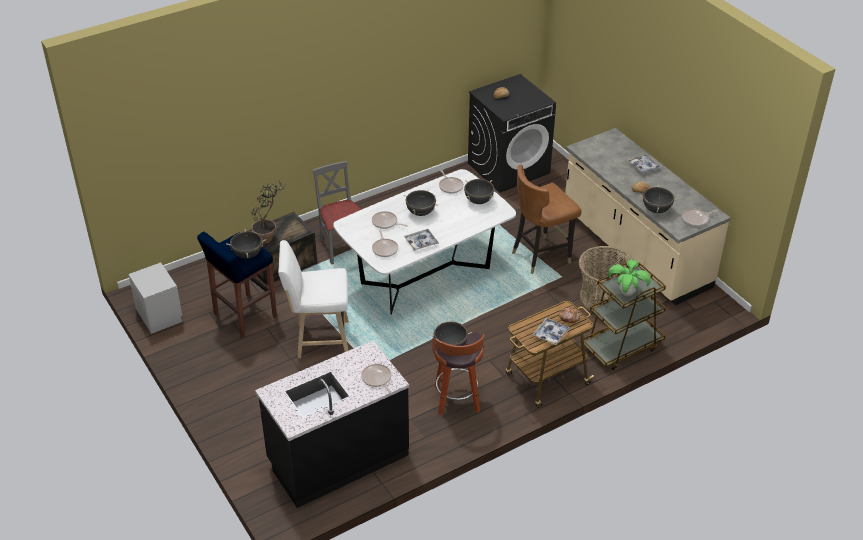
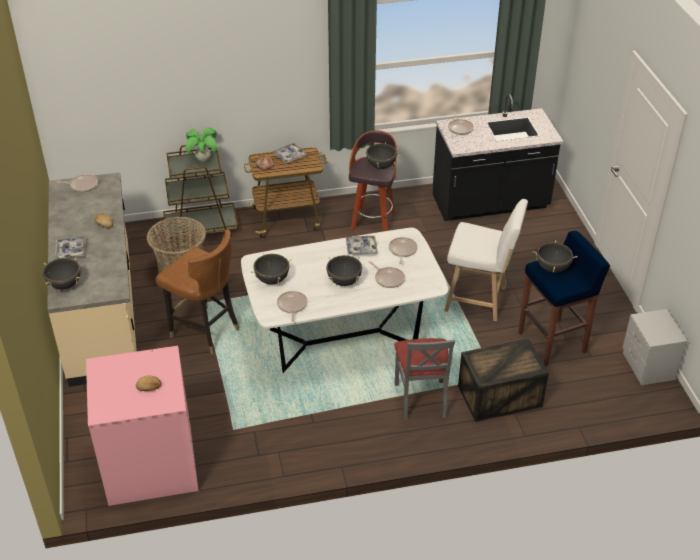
camera: 160 degrees left, 0 degrees up
(269, 236) = (516, 359): potted plant -> none
(509, 168) = (150, 466): black washing machine -> pink washing machine
(541, 256) = (205, 331): brown chair -> brown chair turned 45 degrees clockwise
(656, 209) = (109, 202): black cooking pot -> black cooking pot (65, 285)

